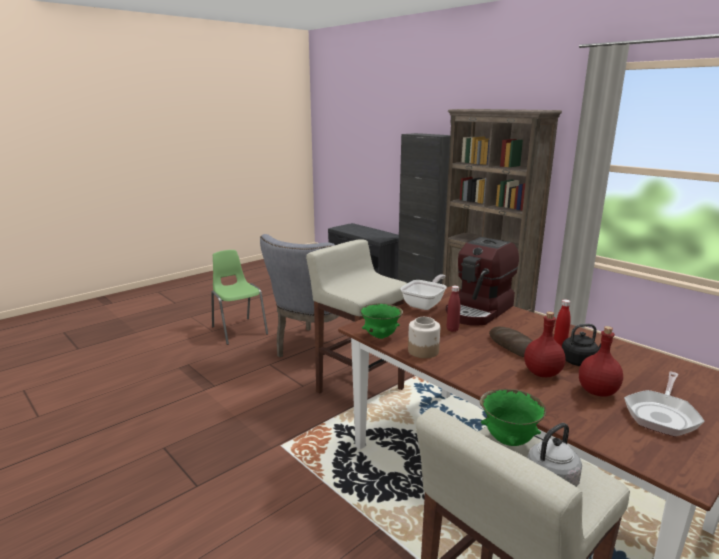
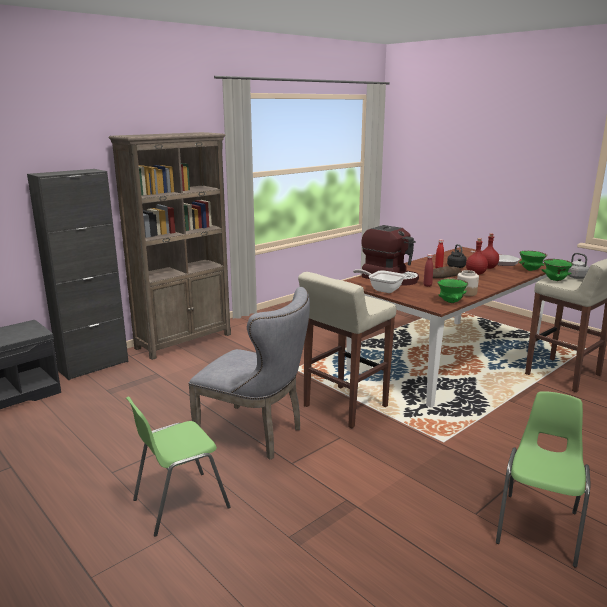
camera: 90 degrees left, 0 degrees up
(123, 483) = (539, 527): none -> green chair
(617, 442) = (530, 270): none -> green bowl

